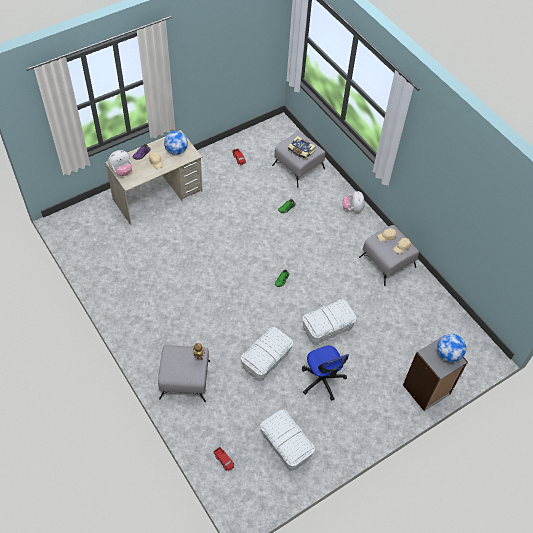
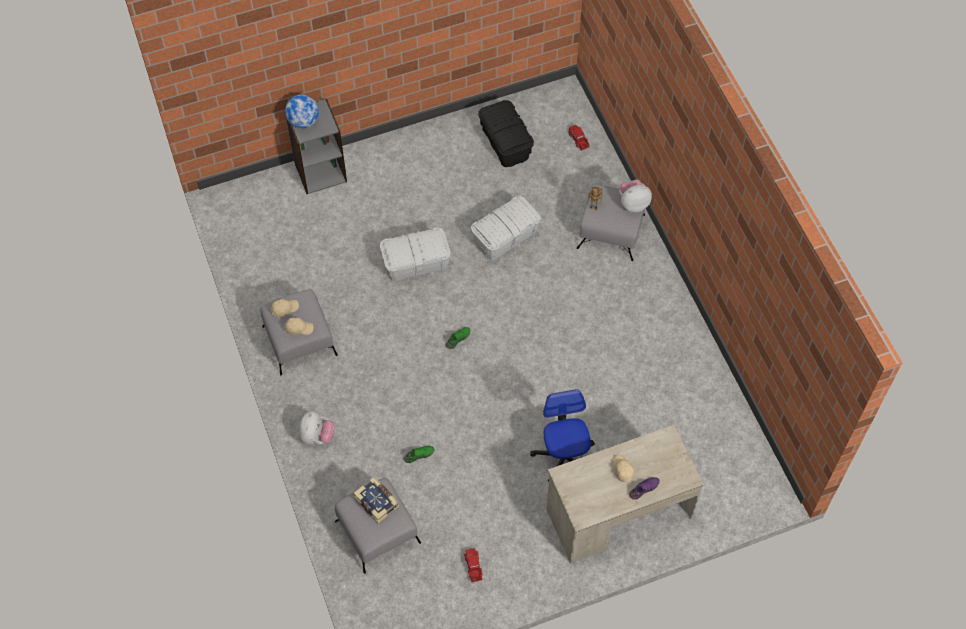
camera: 165 degrees left, 5 degrees up
(121, 171) = (677, 461): plush toy -> plush toy (633, 204)
(176, 151) = (587, 487): globe -> none
(285, 445) = (505, 142): white storage box -> black storage box
(322, 380) = (442, 203): office chair -> office chair (563, 456)

